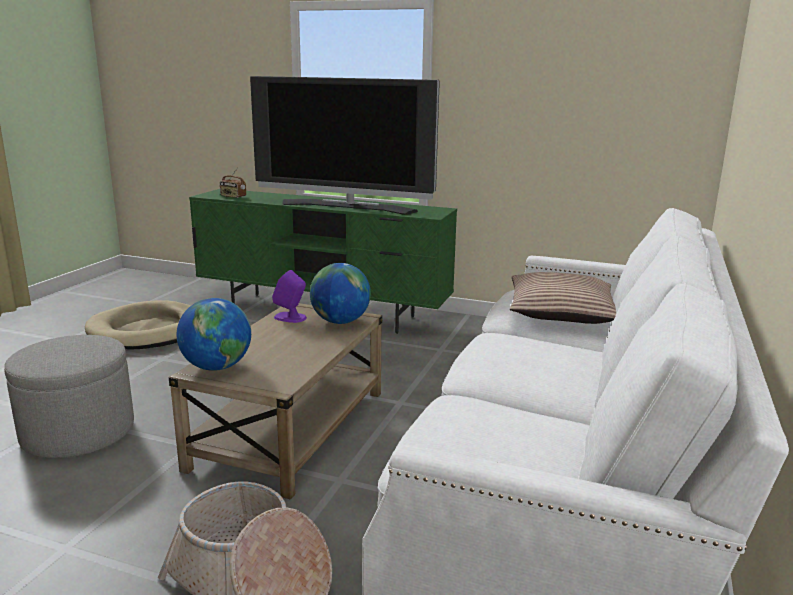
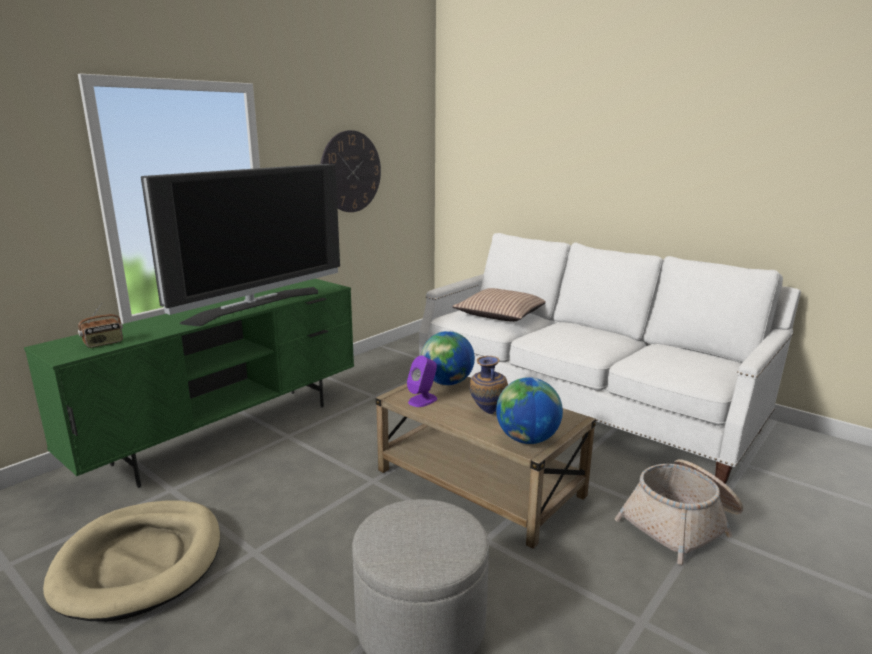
camera: 70 degrees left, 0 degrees up
(272, 345) = (487, 413): none -> vase
(554, 99) = (350, 171): none -> wall clock

